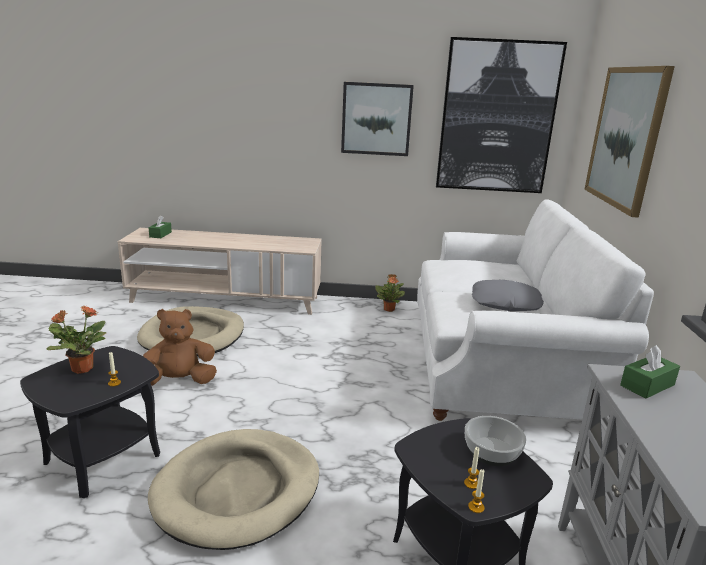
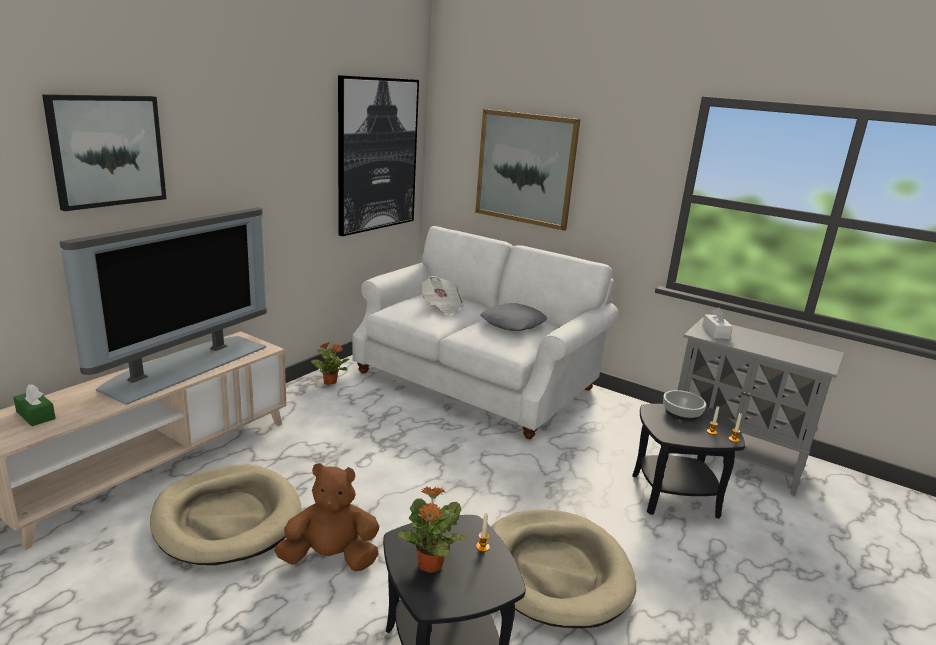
camera: 60 degrees left, 0 degrees up
(179, 381) = (331, 558): brown plush toy -> brown plush toy turned 75 degrees clockwise
(253, 241) = (185, 365): none -> television
(376, 119) = (281, 172): picture -> picture (107, 151)
(479, 271) = (441, 307): none -> newspaper
(647, 385) = (715, 332): green tissue box -> white tissue box

